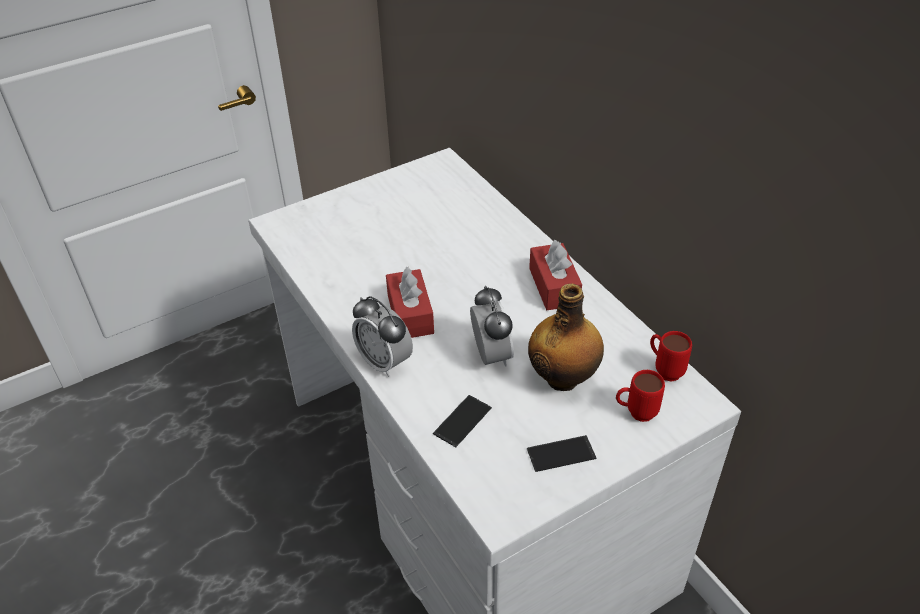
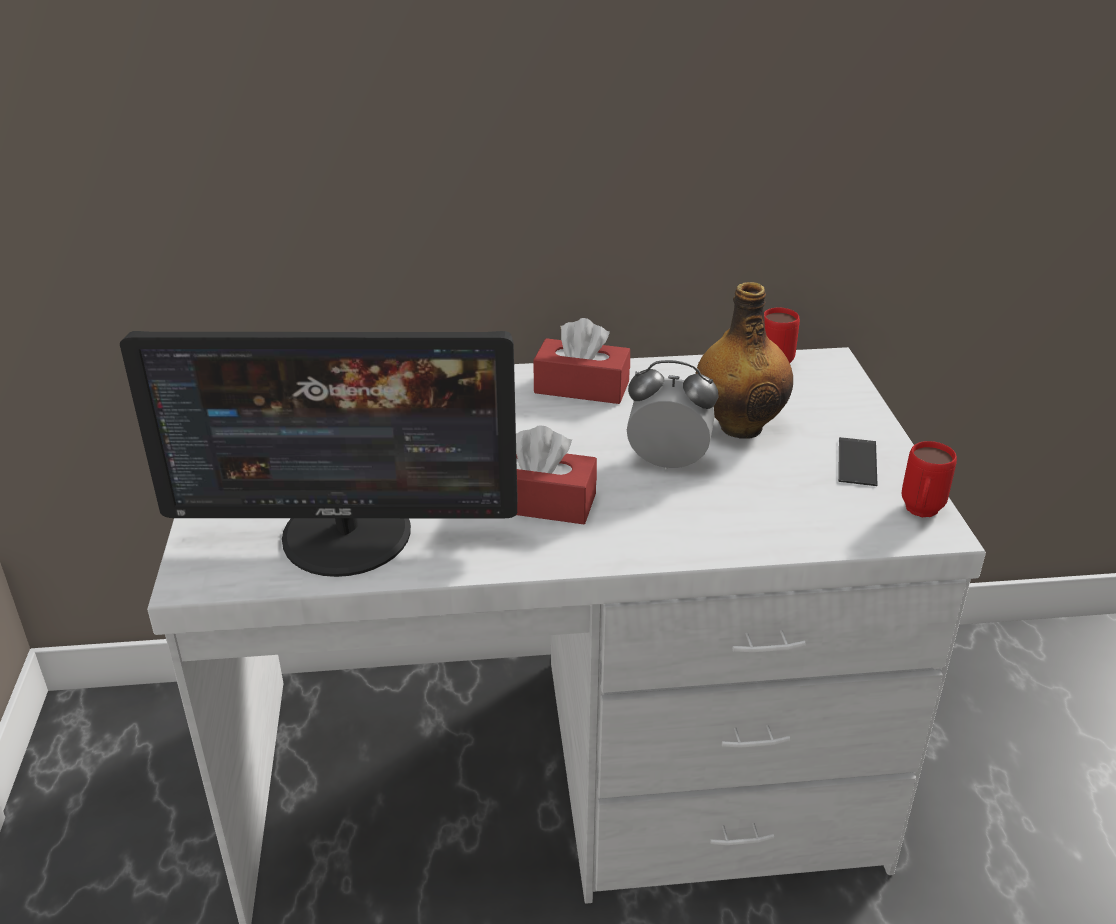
camera: 65 degrees left, 10 degrees down
(336, 255) = (347, 535): none -> monitor
(384, 362) = (619, 548): alarm clock -> none
(462, 421) = (768, 514): phone -> none
(635, 413) = (821, 401): red mug -> red mug (920, 514)

